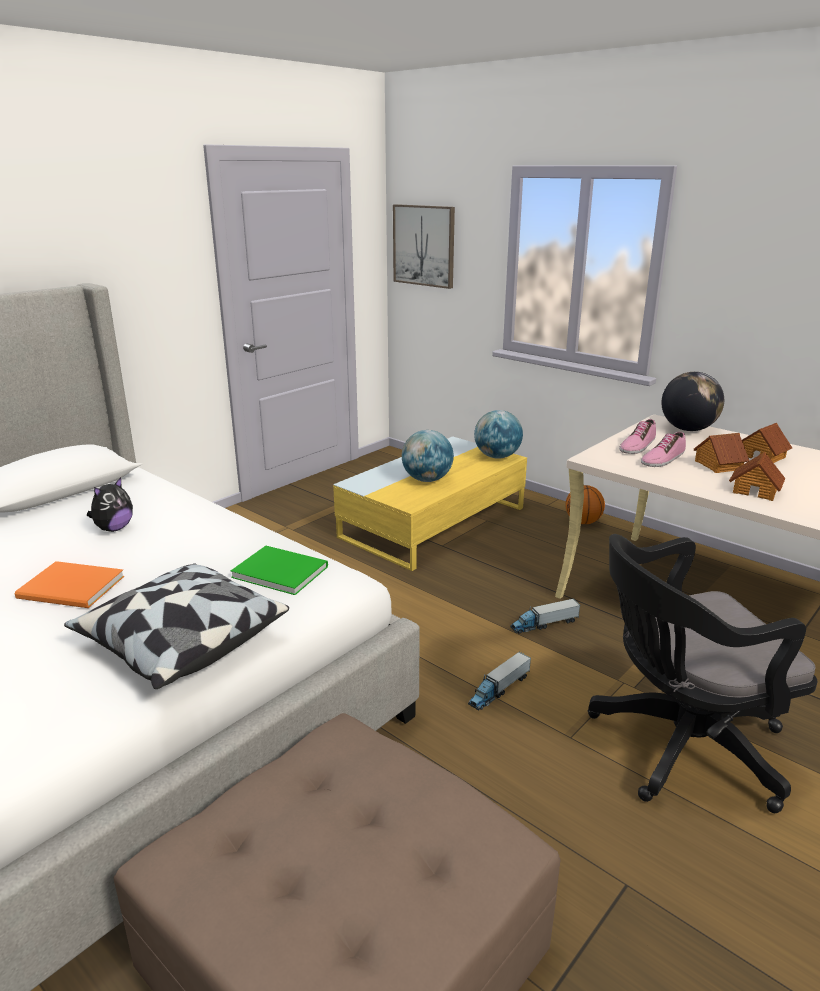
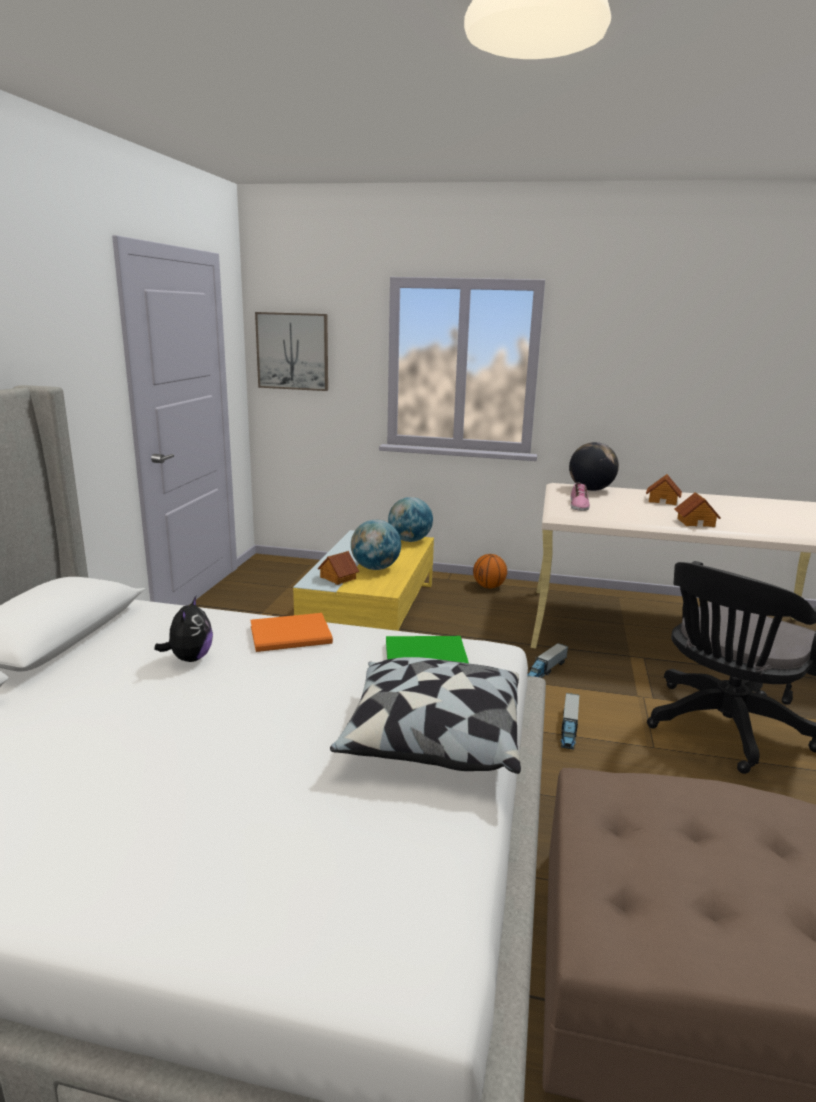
camera: 30 degrees left, 5 degrees down
(72, 589) = (240, 724): orange book -> orange book (293, 635)
(662, 459) = (608, 511): shoe -> none
(717, 465) = (648, 510): toy house -> toy house (337, 578)

